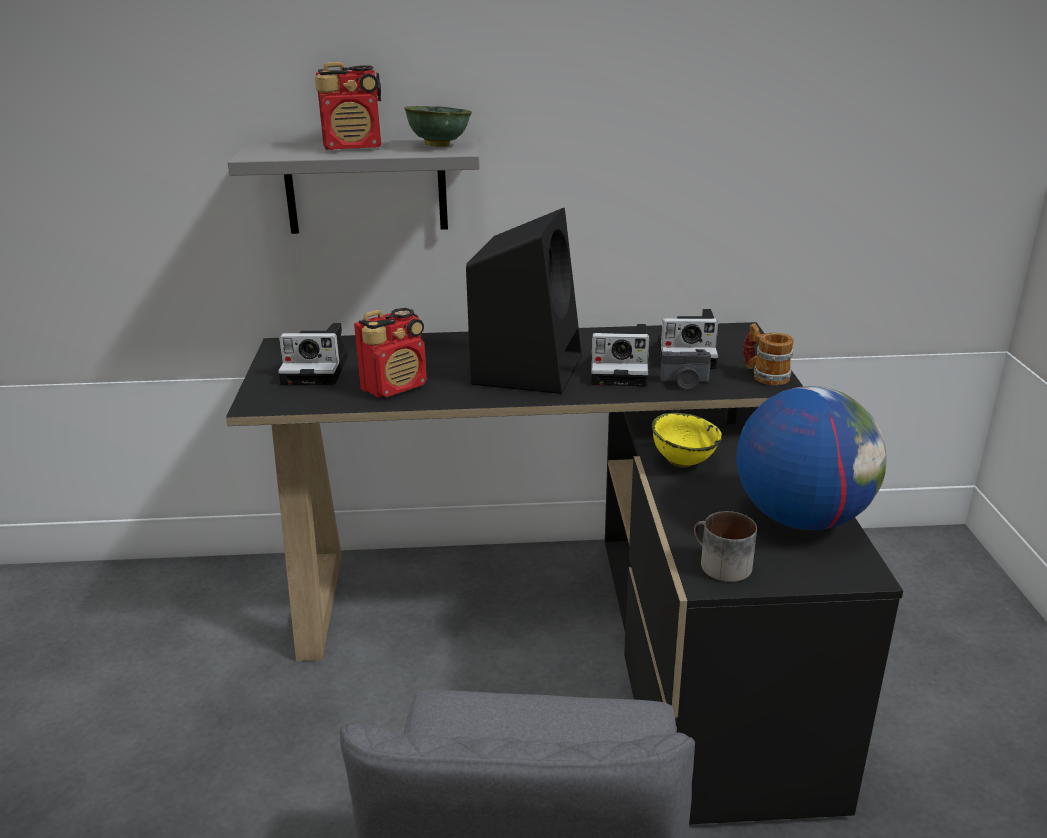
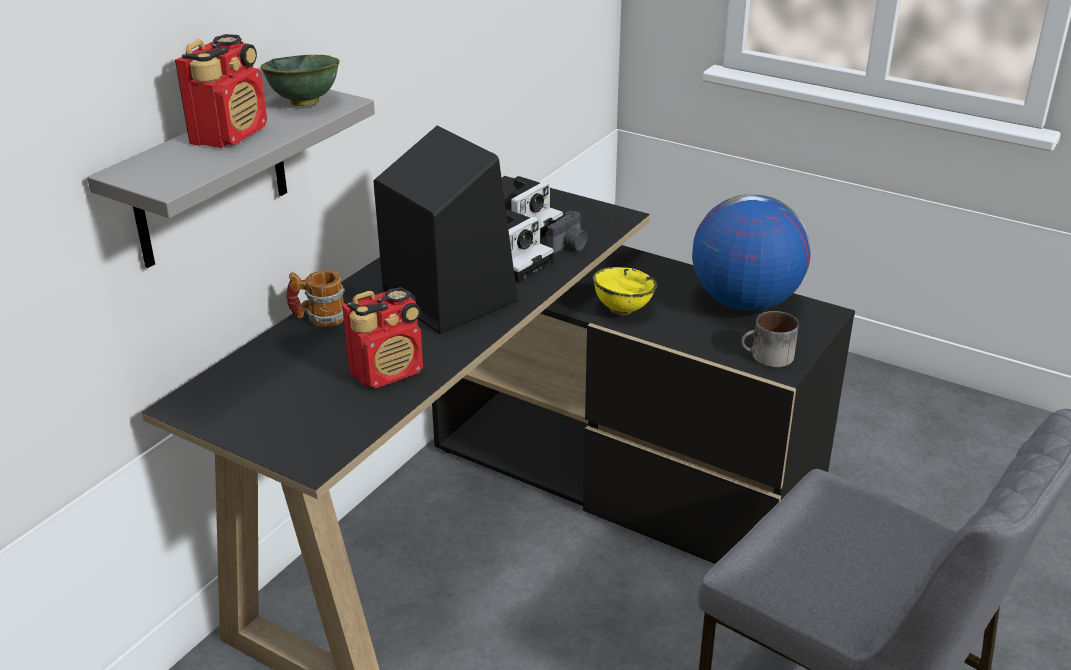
camera: 55 degrees left, 5 degrees up
(318, 370) = (285, 402): camera -> none
(395, 386) = (388, 372): radio -> radio turned 60 degrees clockwise
(764, 375) = (598, 214): mug -> mug (318, 318)

